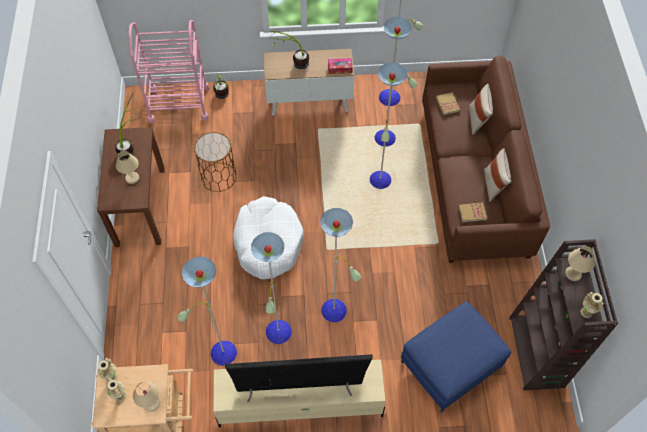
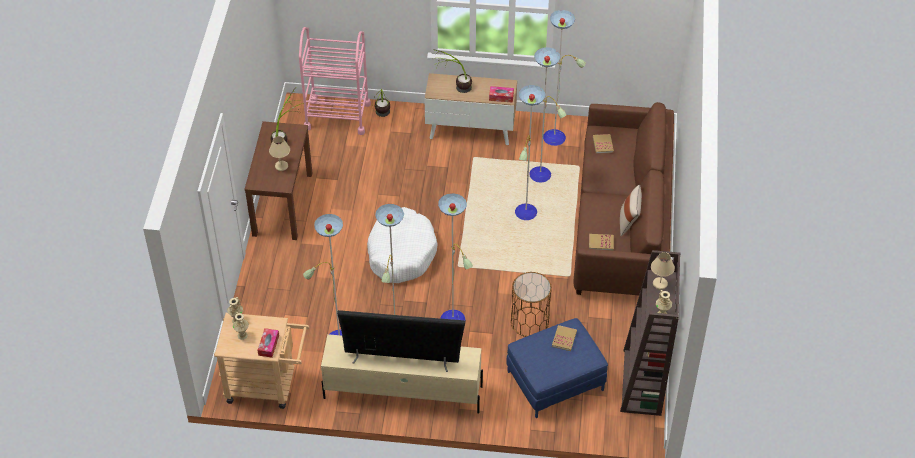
camera: 10 degrees right, 10 degrees down
(152, 404) = (268, 345): beige table lamp -> tissue box
(219, 177) = (364, 188): brown side table -> brown side table (530, 322)
(461, 330) = (564, 339): none -> book
(477, 120) = (629, 163): beige pillow -> none

